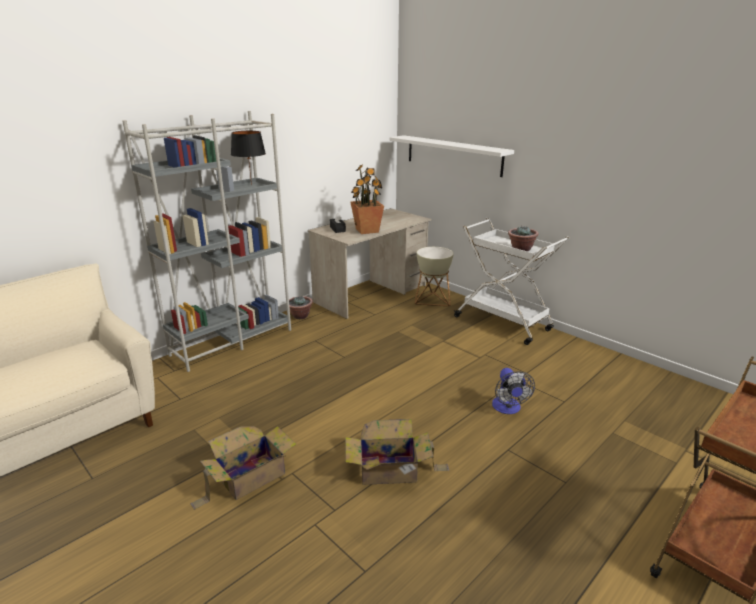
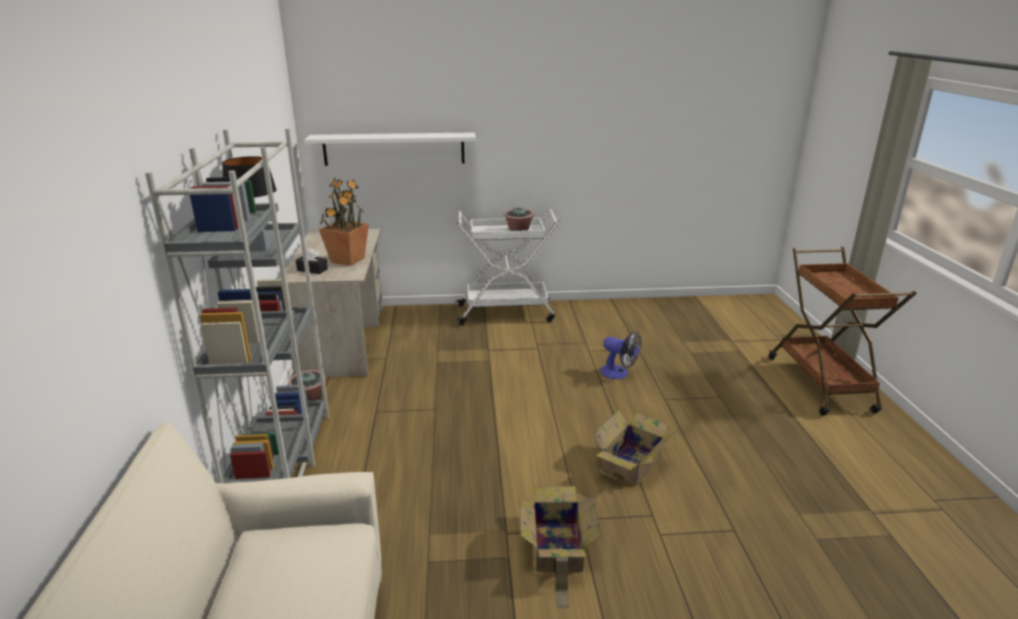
camera: 50 degrees left, 0 degrees up
(433, 300) = (415, 320): planter -> none

